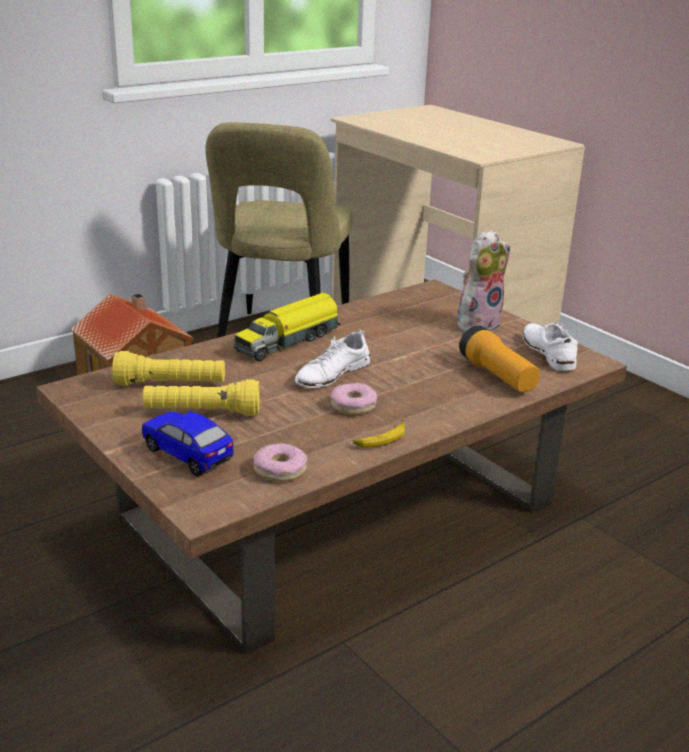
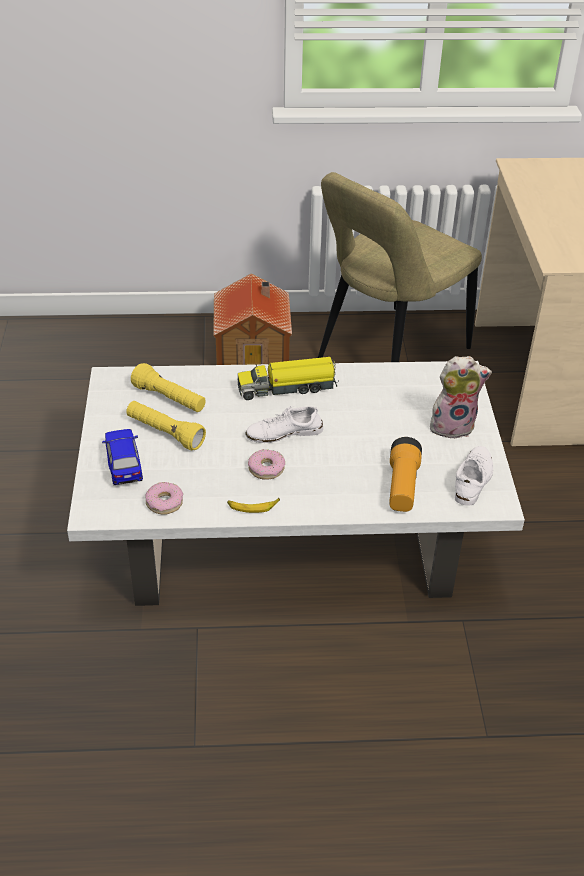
camera: 35 degrees right, 15 degrees up
(339, 512) = (287, 530): brown coffee table -> white coffee table

